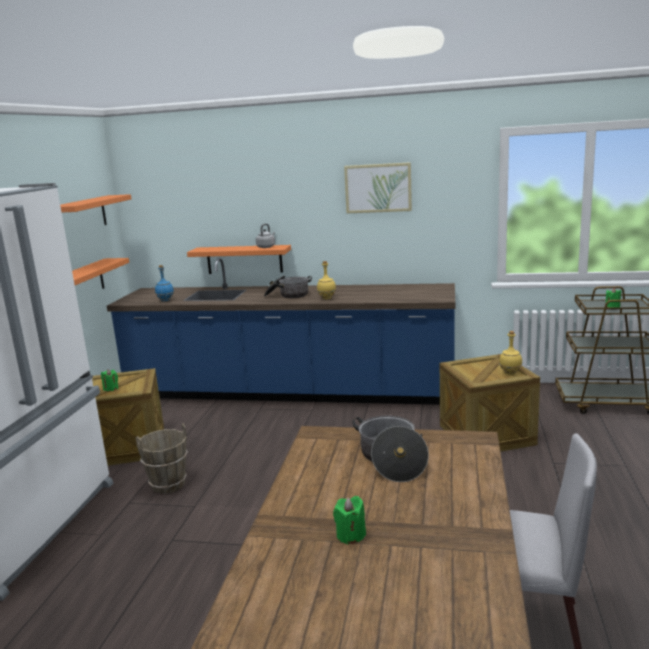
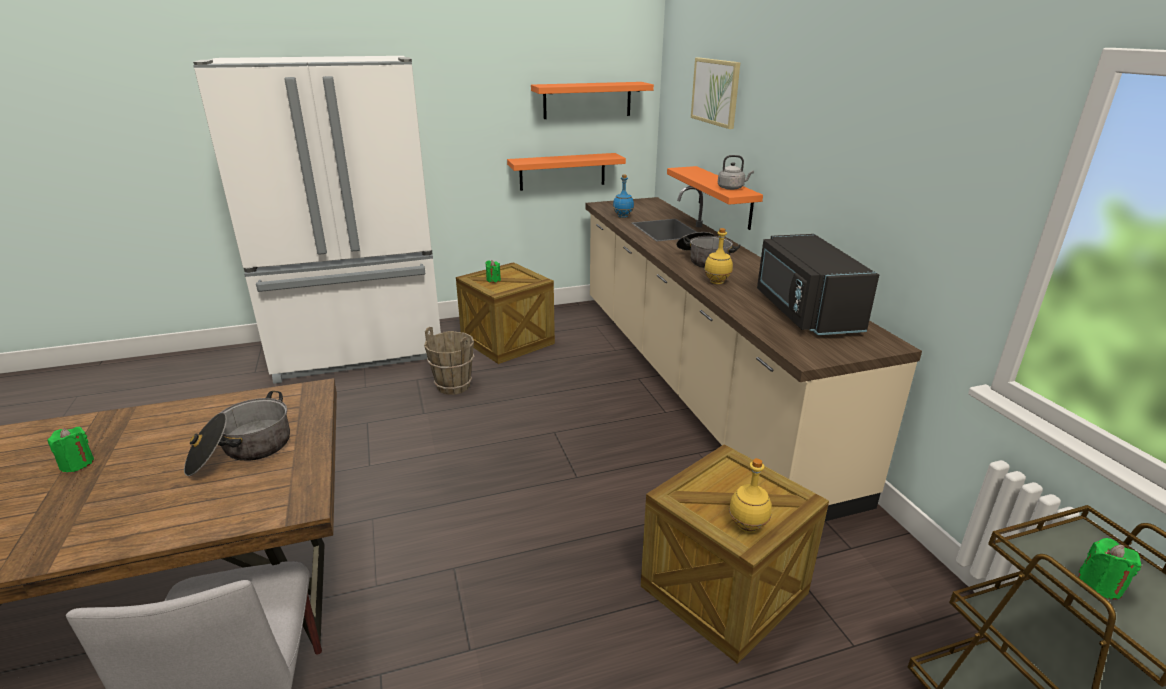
camera: 60 degrees right, 10 degrees up
(289, 392) = (694, 382): blue counter -> beige counter
(378, 188) = (867, 137): picture -> picture (715, 92)
(390, 291) = (804, 312): none -> black microwave

